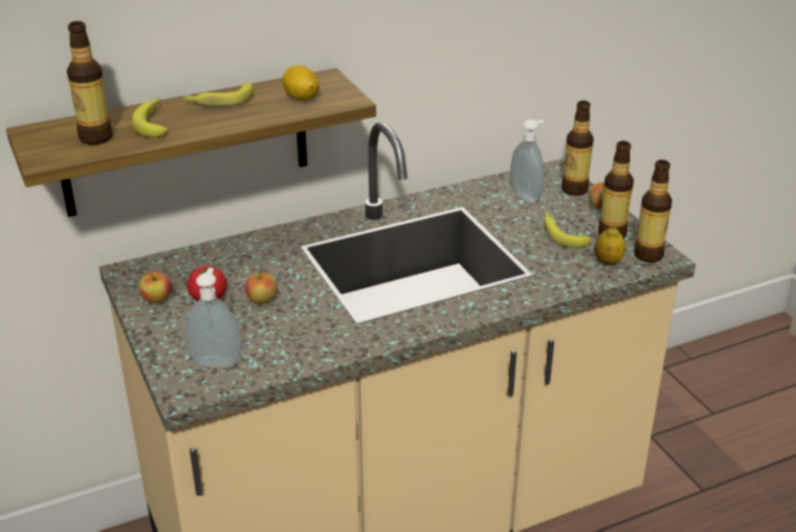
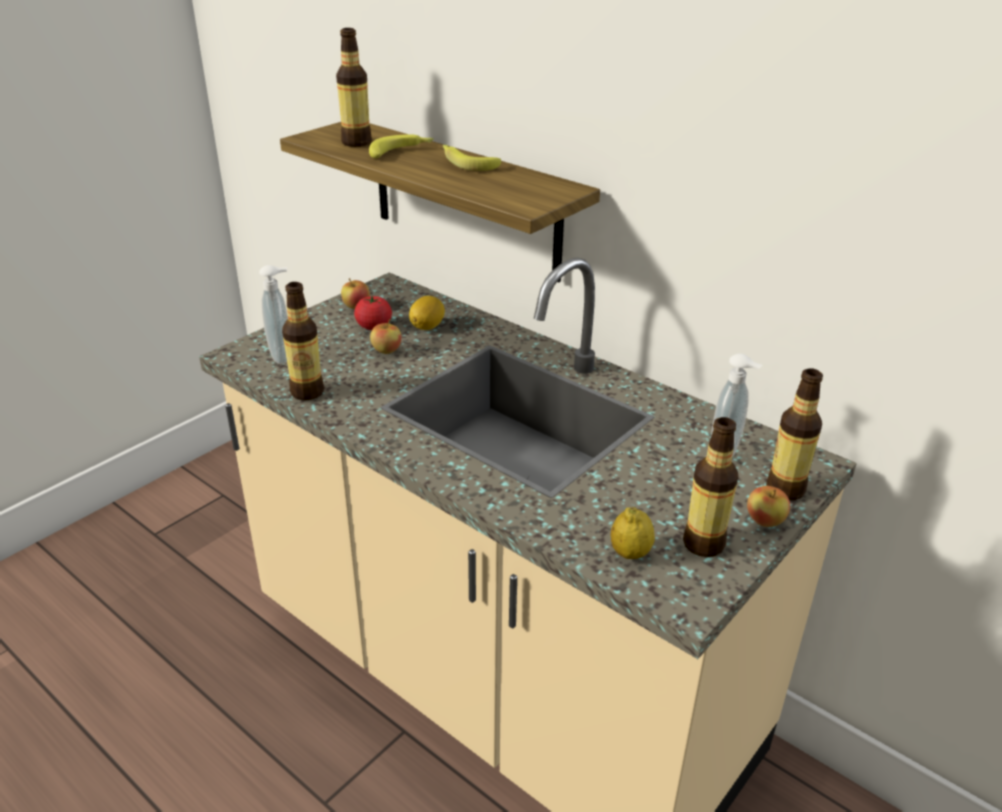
camera: 65 degrees right, 0 degrees up
(301, 98) = (508, 188): lemon -> lemon (427, 326)
(561, 233) = (664, 500): banana -> none
(648, 255) = (680, 588): bottle -> bottle (307, 392)

